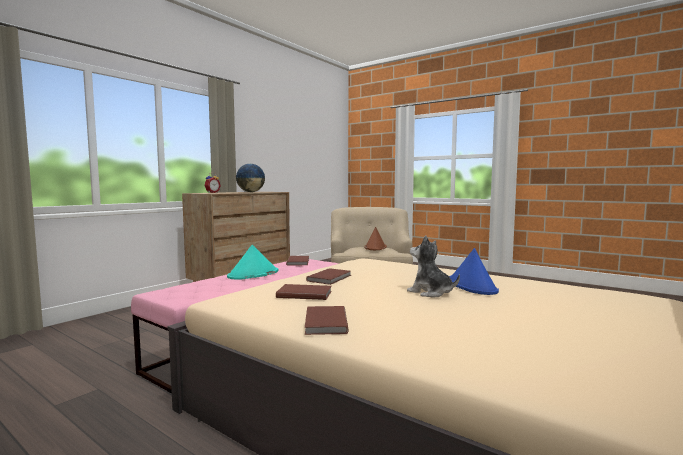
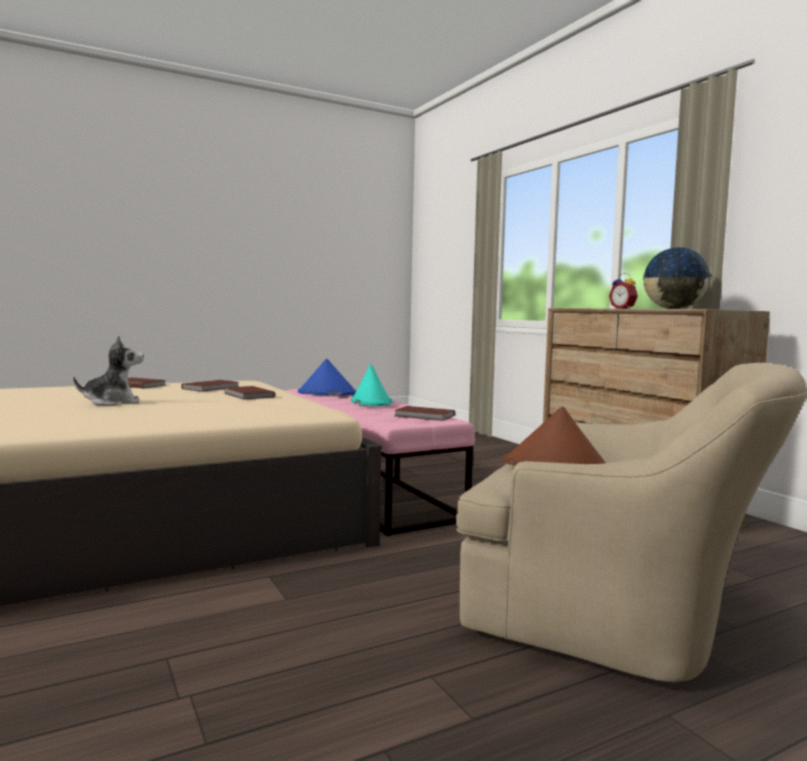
camera: 115 degrees right, 0 degrees up
(472, 286) = (83, 413): blue hat -> blue hat (327, 393)

